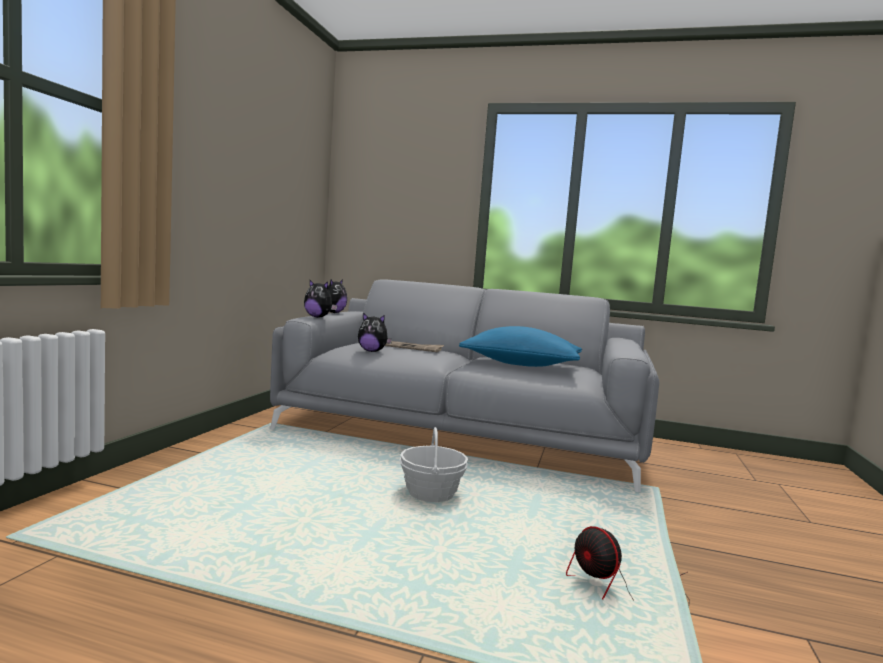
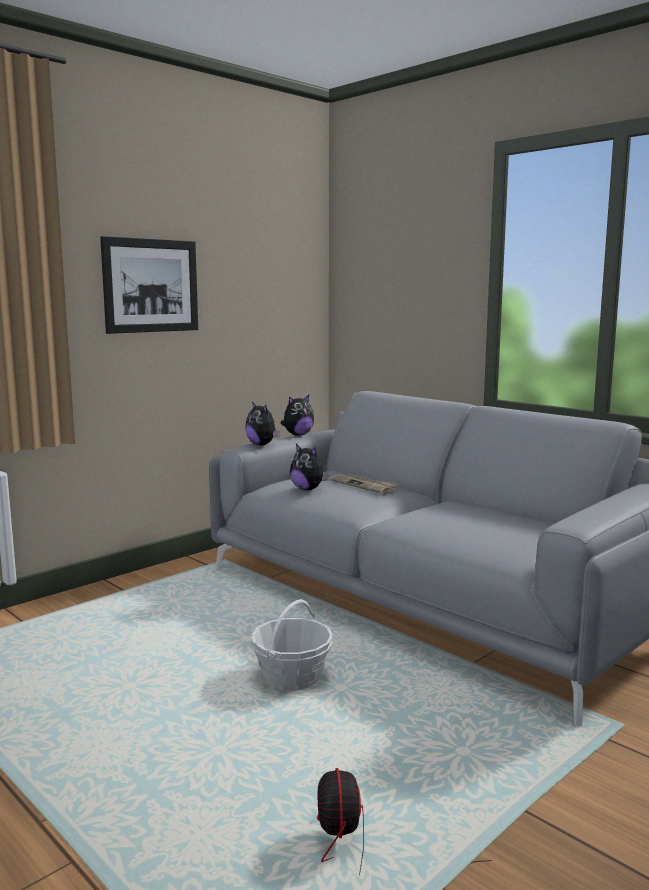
camera: 30 degrees right, 5 degrees up
(222, 167) = (151, 286): none -> picture
(520, 364) = (467, 520): blue pillow -> none

